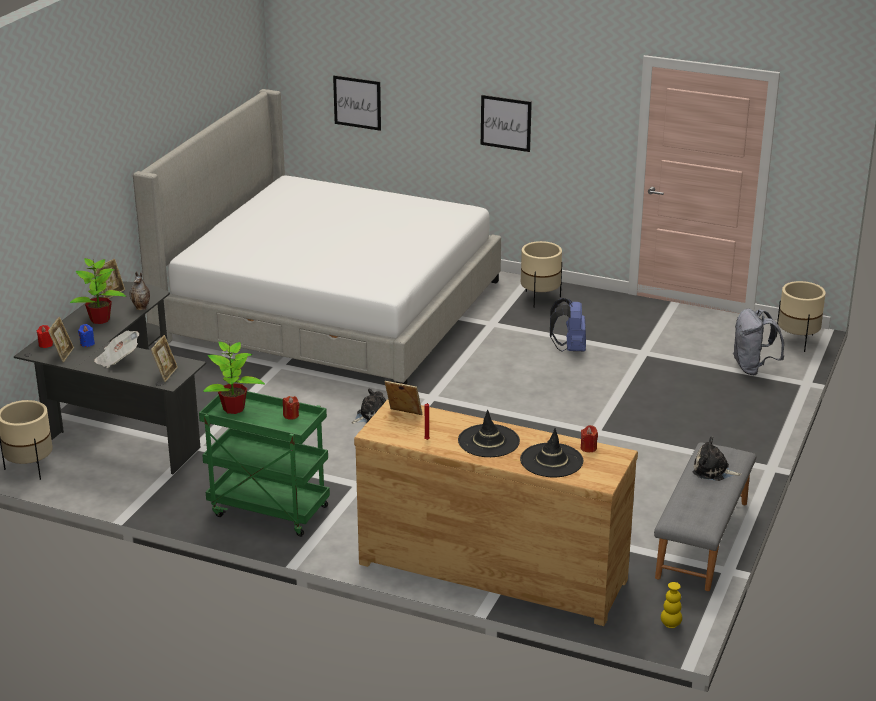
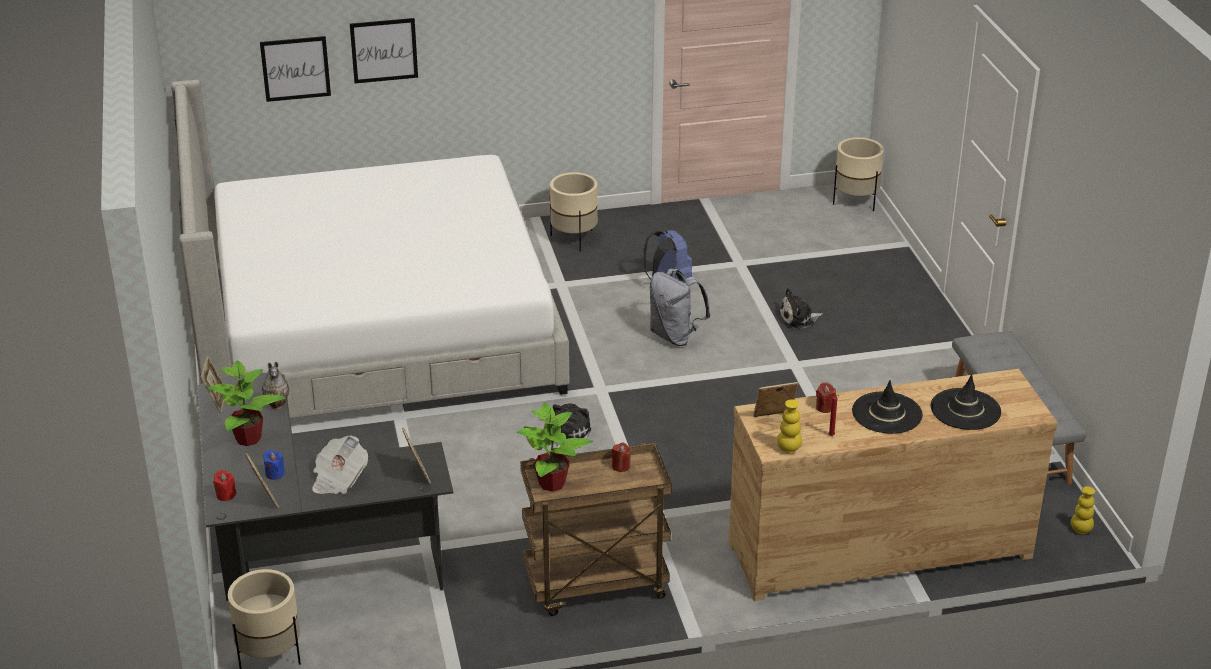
camera: 35 degrees left, 5 degrees up
(267, 511) = (595, 586): green cart -> brown cart
(385, 436) = (788, 449): none -> yellow vase
(506, 123) = (494, 49): picture -> picture (384, 50)
(588, 448) = (977, 383): red candle -> red candle (825, 407)
(713, 471) = (1005, 362): plush toy -> plush toy (798, 319)
(753, 368) = (851, 244): grey backpack -> grey backpack (675, 336)

